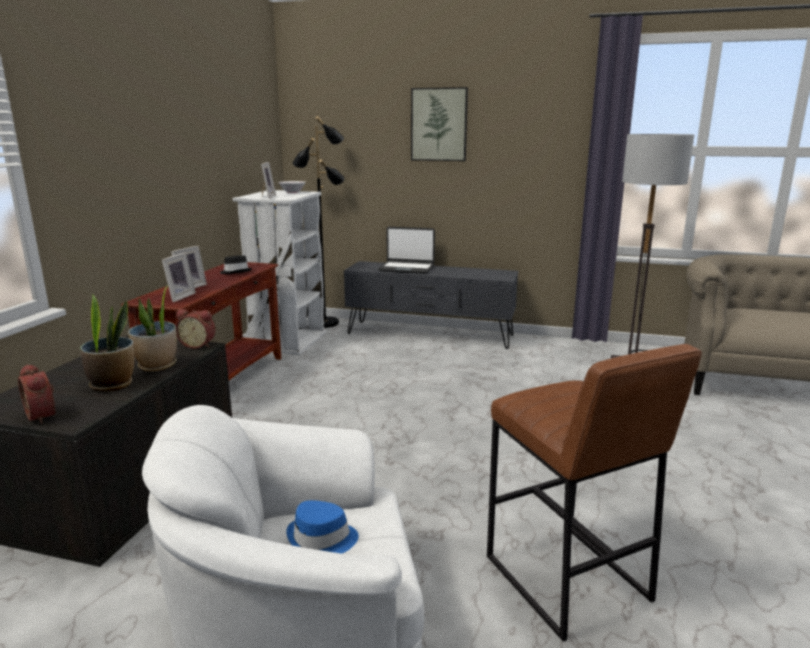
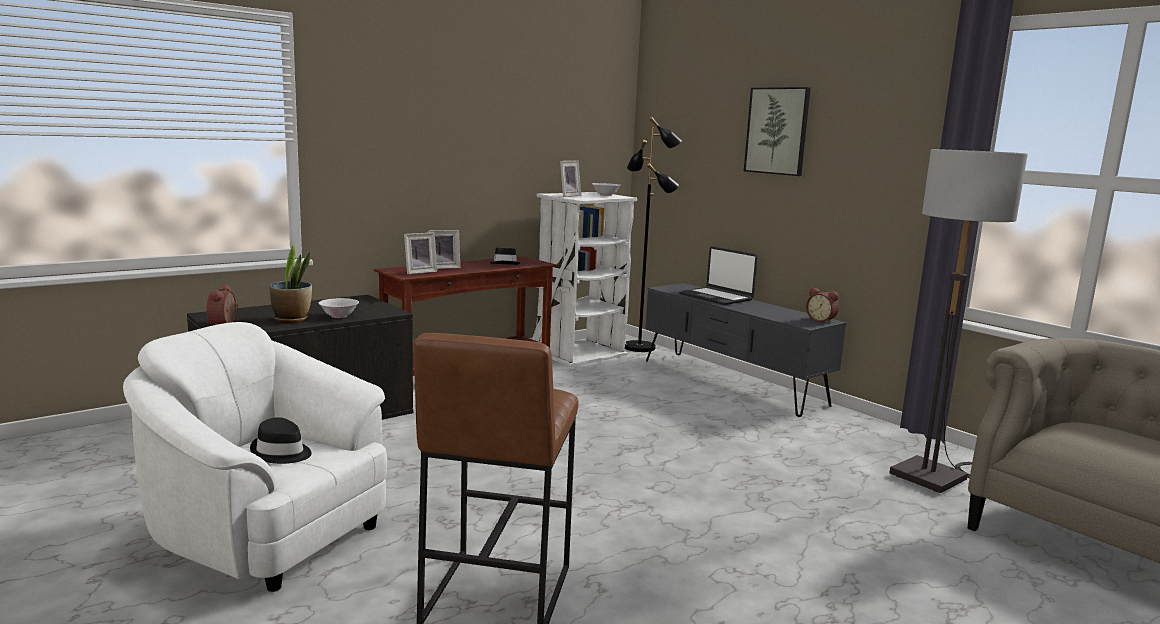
camera: 35 degrees right, 5 degrees down
(157, 366) = (339, 316): potted plant -> white bowl
(198, 345) = (392, 311): alarm clock -> alarm clock (821, 320)
(322, 539) = (281, 453): blue hat -> black hat

